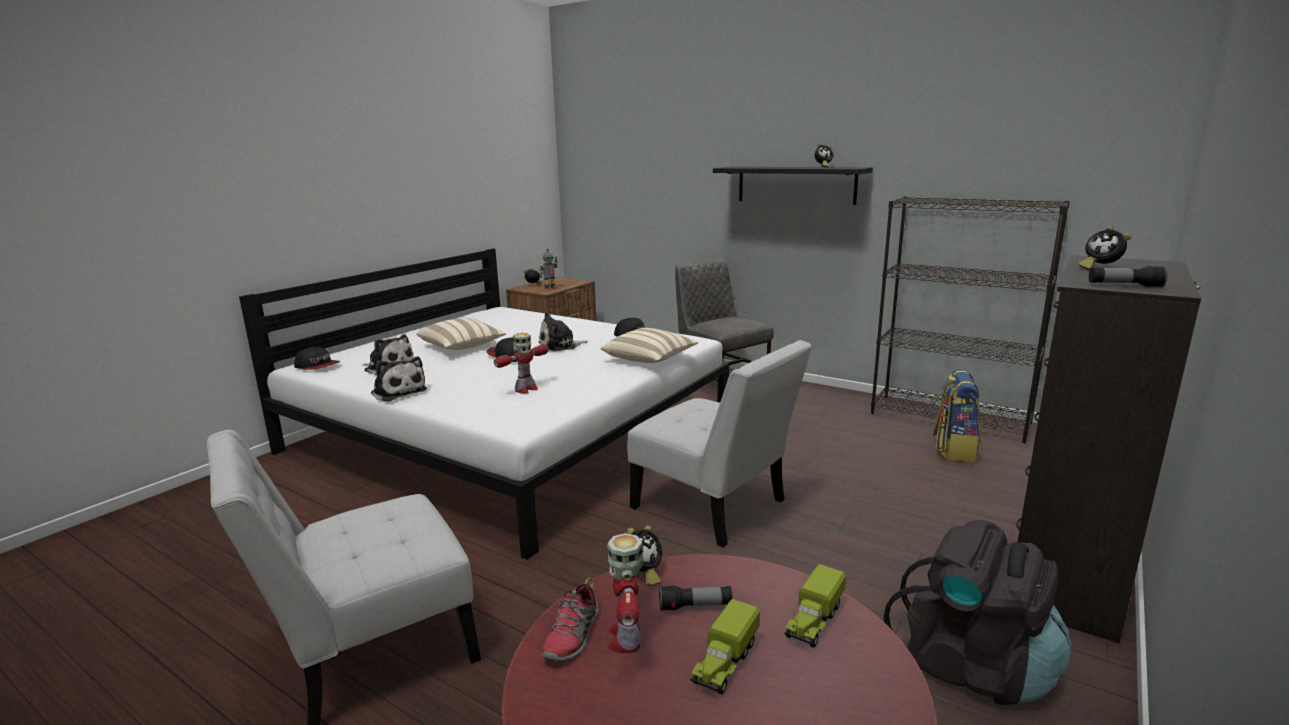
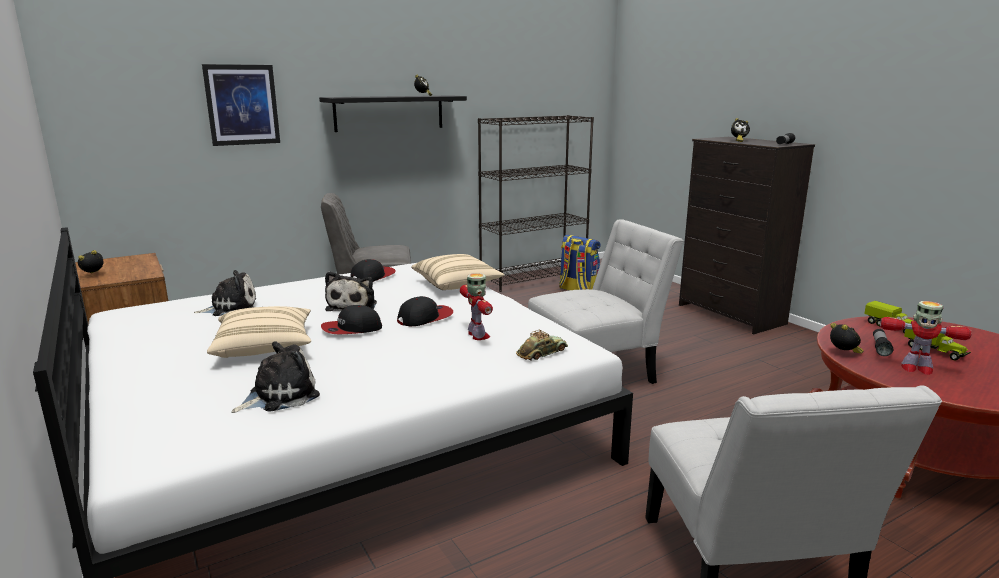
camera: 65 degrees left, 0 degrees up
(317, 366) = (170, 449): cap -> cap (425, 318)
(398, 392) = (398, 395): plush toy -> plush toy (231, 308)
(499, 414) = (542, 353): none -> toy car
(550, 288) = (135, 271): toy robot -> none
(572, 637) = (919, 382): shoe -> none
(668, 172) = (242, 105): none -> picture
(972, 666) = (800, 356): black backpack -> none

